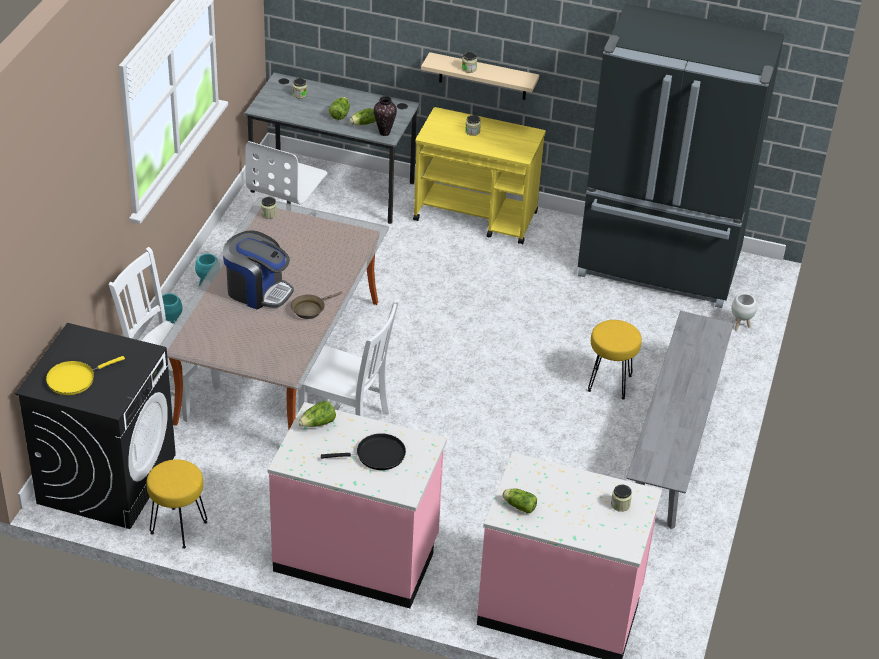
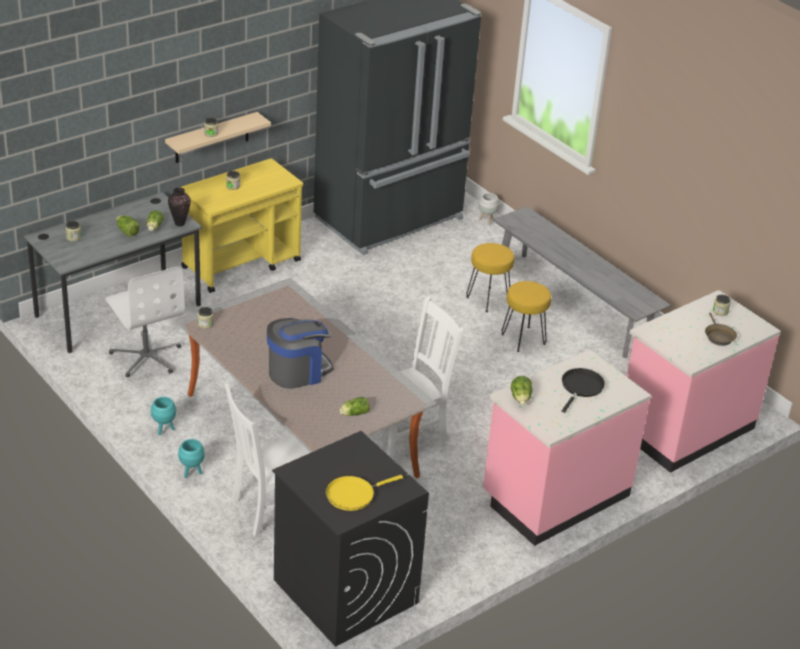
camera: 55 degrees left, 5 degrees down
(74, 379) = (353, 495): yellow frying pan -> yellow frying pan turned 60 degrees clockwise
(179, 528) = (442, 575): yellow stool -> yellow stool (524, 339)
(310, 309) = (349, 357): brown frying pan -> brown frying pan (718, 336)
(518, 505) = (687, 351): lettuce -> lettuce (353, 413)

